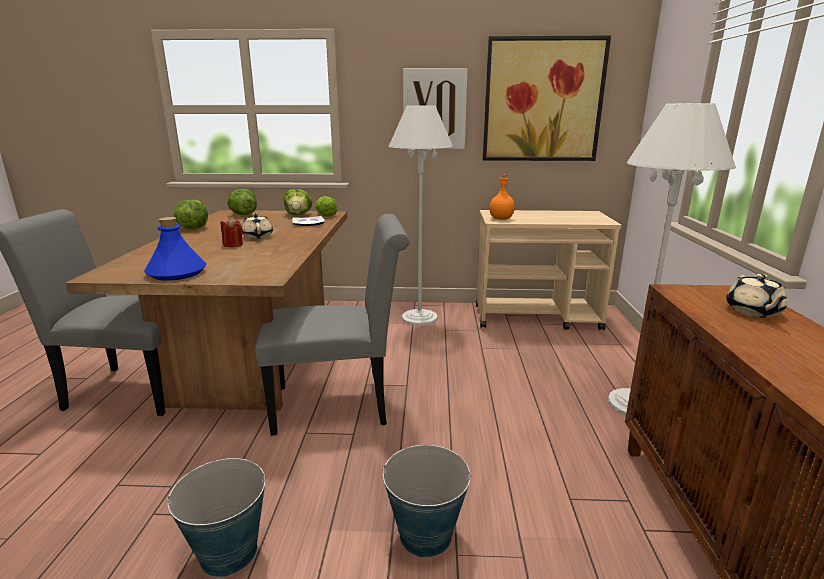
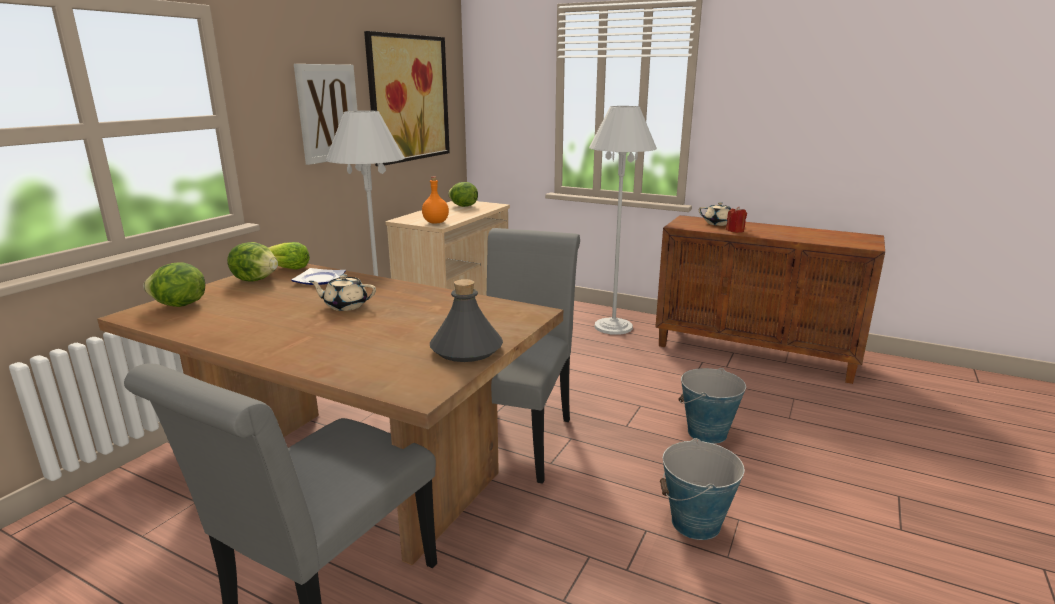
camera: 65 degrees left, 0 degrees up
(177, 273) = (466, 349): blue bottle -> grey bottle
(193, 228) = (218, 338): lettuce -> lettuce (463, 206)
(233, 245) = (370, 319): red candle -> red candle (735, 231)

